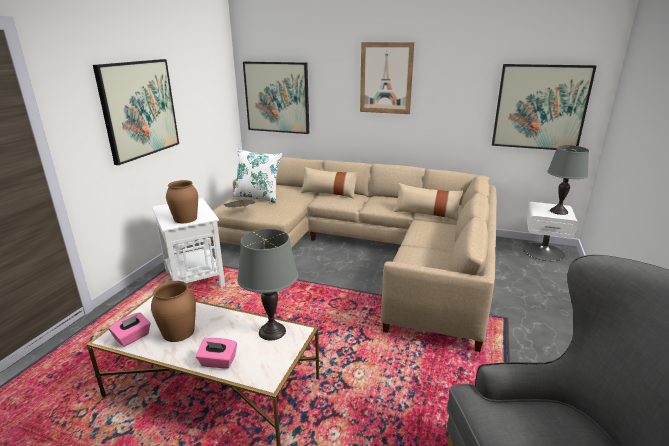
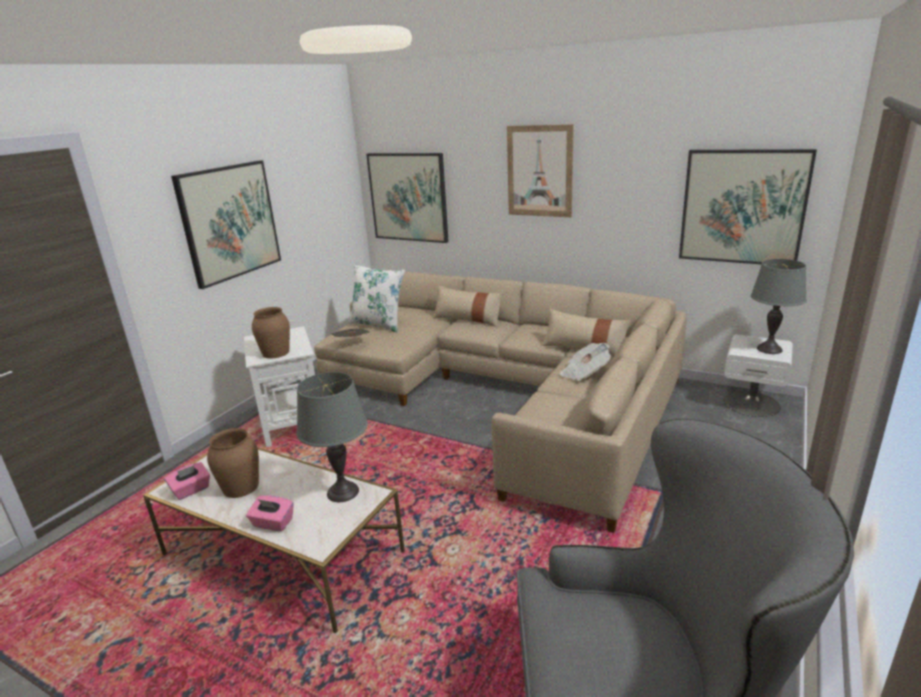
camera: 10 degrees right, 0 degrees up
(434, 231) = (584, 373): none -> newspaper

